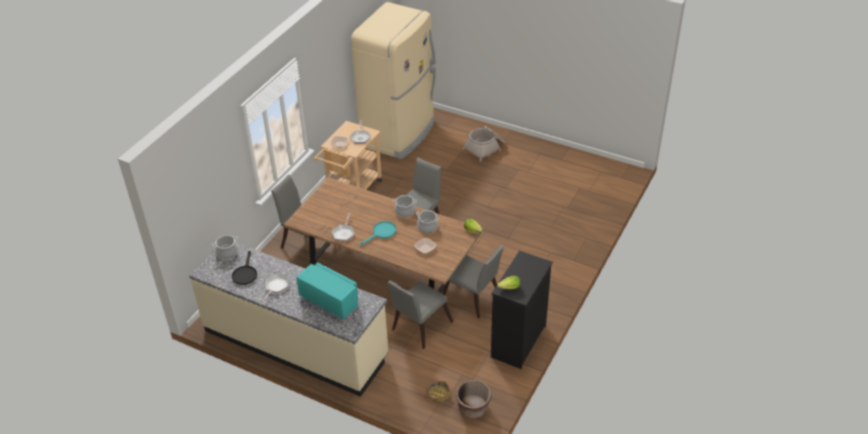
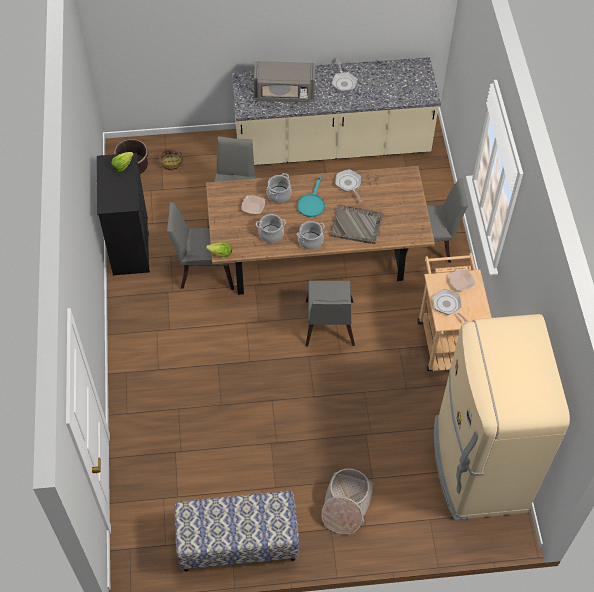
camera: 145 degrees right, 15 degrees up
(227, 252) = (422, 91): cooking pot -> cooking pot (279, 194)
(245, 274) = (383, 80): black frying pan -> none
(330, 300) = (284, 93): turquoise microwave -> grey microwave
(365, 207) = (356, 225): none -> grey tray
(558, 157) = (238, 543): none -> bench

